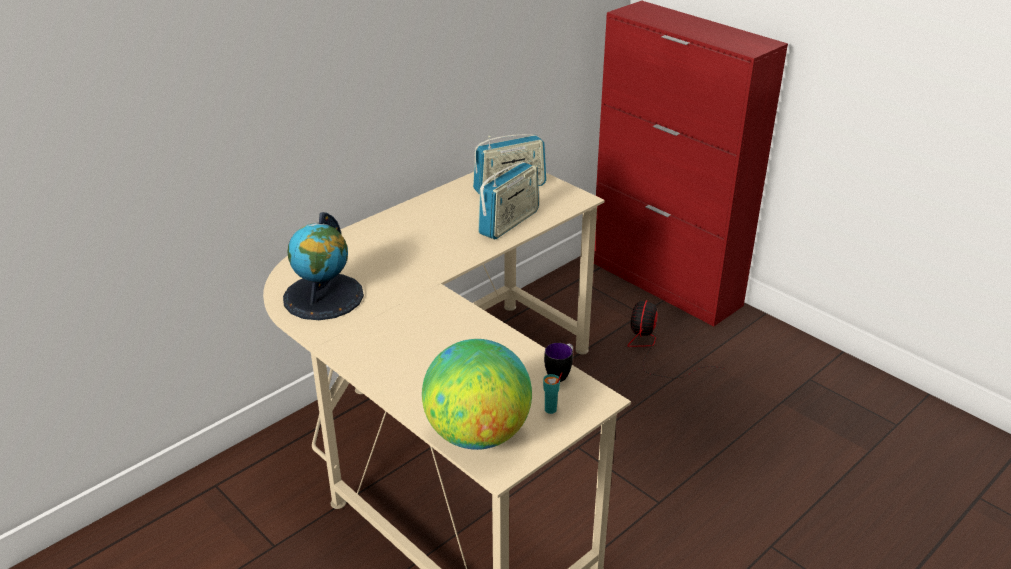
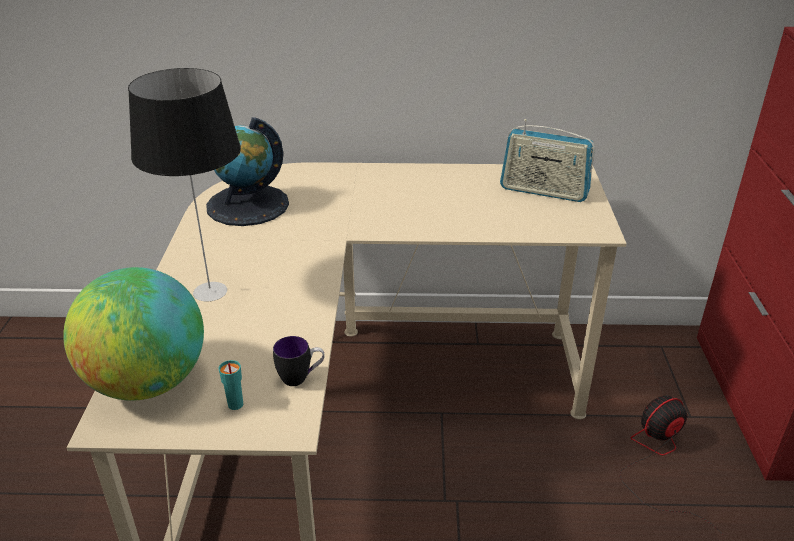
camera: 45 degrees right, 0 degrees up
(413, 363) = (211, 291): none -> table lamp
(509, 223) = (491, 220): radio -> none

